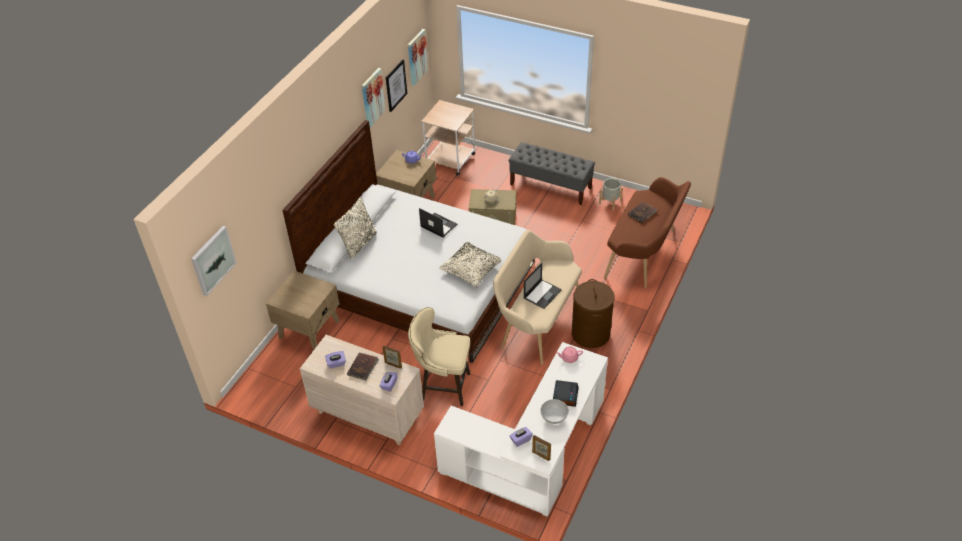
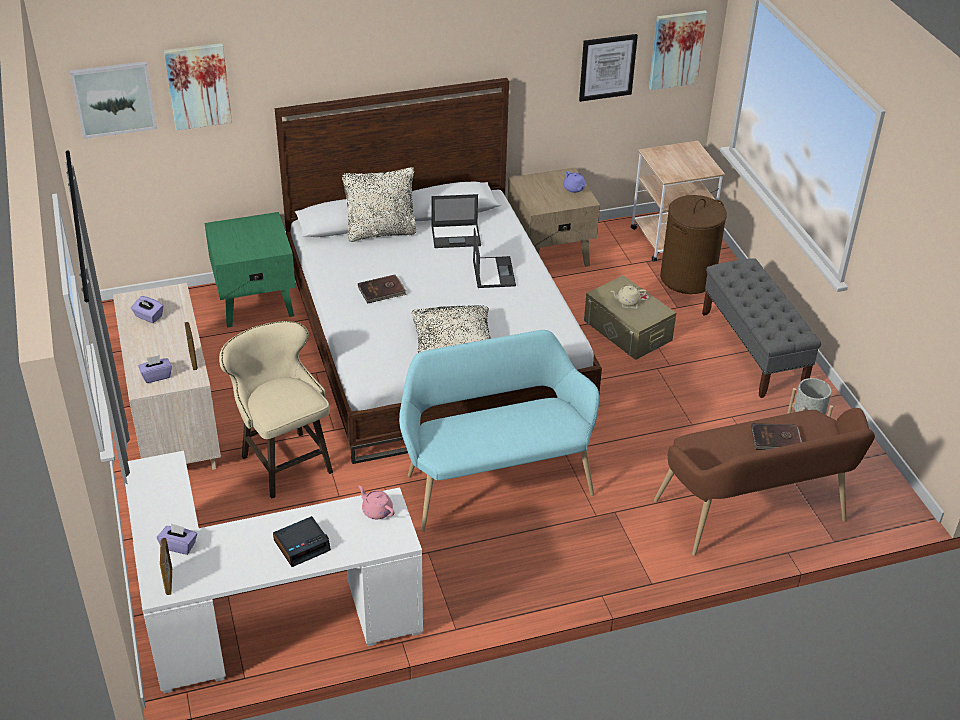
camera: 45 degrees right, 5 degrees down
(309, 329) = (256, 301): beige nightstand -> green nightstand
(363, 367) = (164, 340): brown book -> brown book (382, 291)
(372, 97) = (542, 56): picture -> picture (198, 86)
(537, 320) = (494, 480): beige bench -> turquoise bench
(542, 294) = (490, 430): laptop -> laptop (456, 236)
(554, 418) = (250, 557): white bowl -> none
(591, 334) = (534, 548): brown laundry basket -> brown laundry basket (687, 278)

